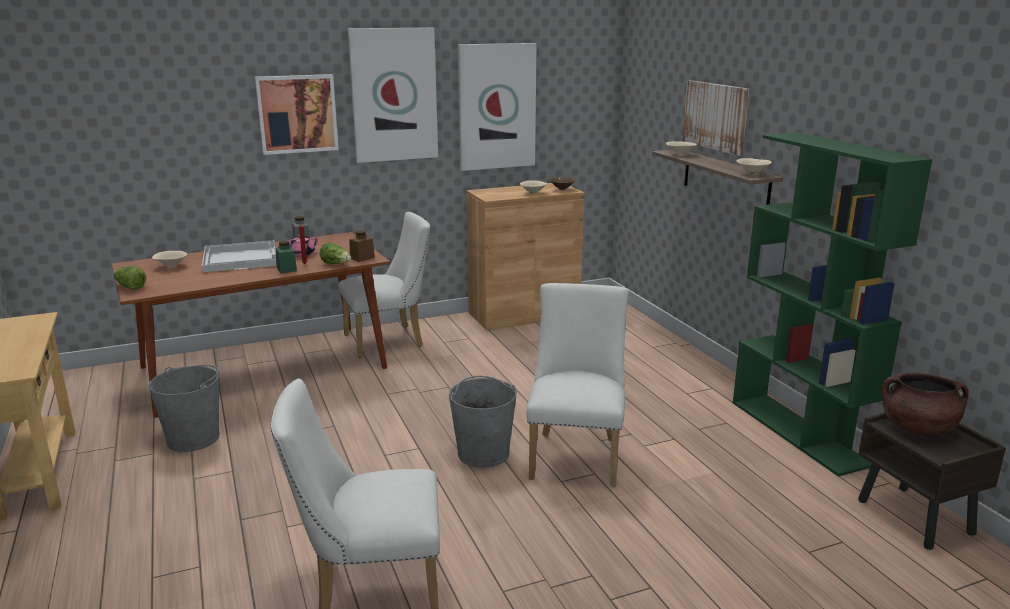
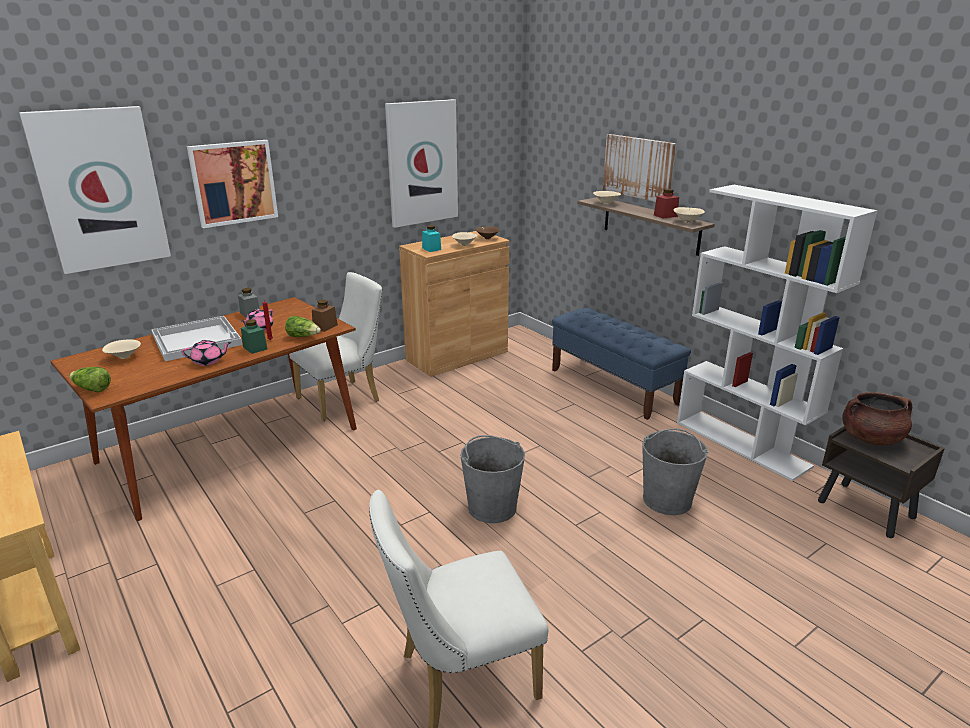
camera: 15 degrees left, 5 degrees up
(194, 438) = (194, 538): grey bucket -> grey bucket (667, 499)
(239, 275) = (208, 361): none -> pink teapot
(393, 95) = (327, 157): picture -> picture (100, 189)
(496, 194) = (431, 249): none -> turquoise jar
(576, 454) = (574, 495): white chair -> none
(679, 360) = (613, 386): none -> blue bench
(734, 168) = (665, 216): none -> red jar
(799, 432) = (742, 444): green bookcase -> white bookcase

